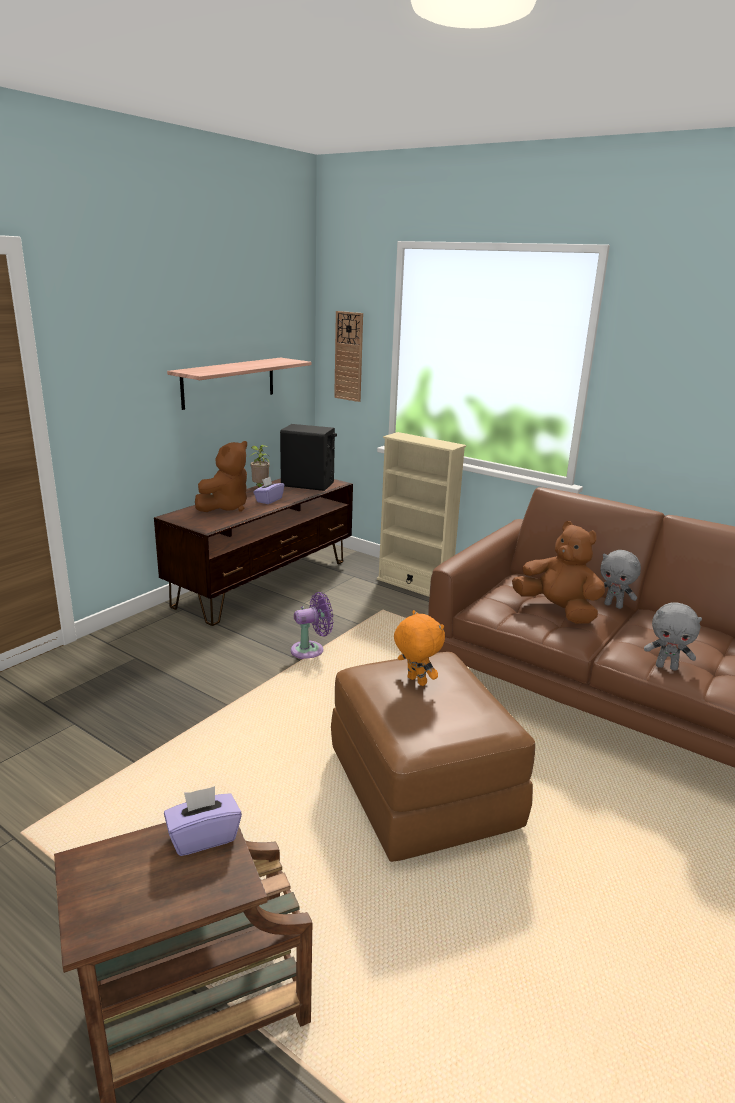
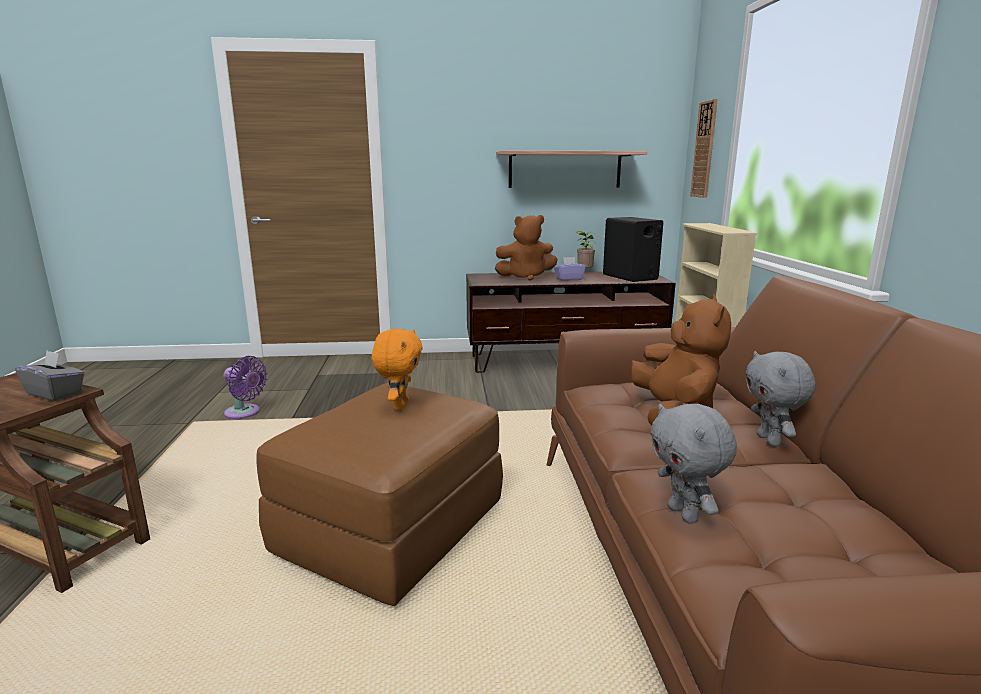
camera: 50 degrees right, 5 degrees down
(203, 837) = (56, 393): purple tissue box -> grey tissue box
(311, 650) = (510, 409): purple fan -> purple fan (245, 413)

